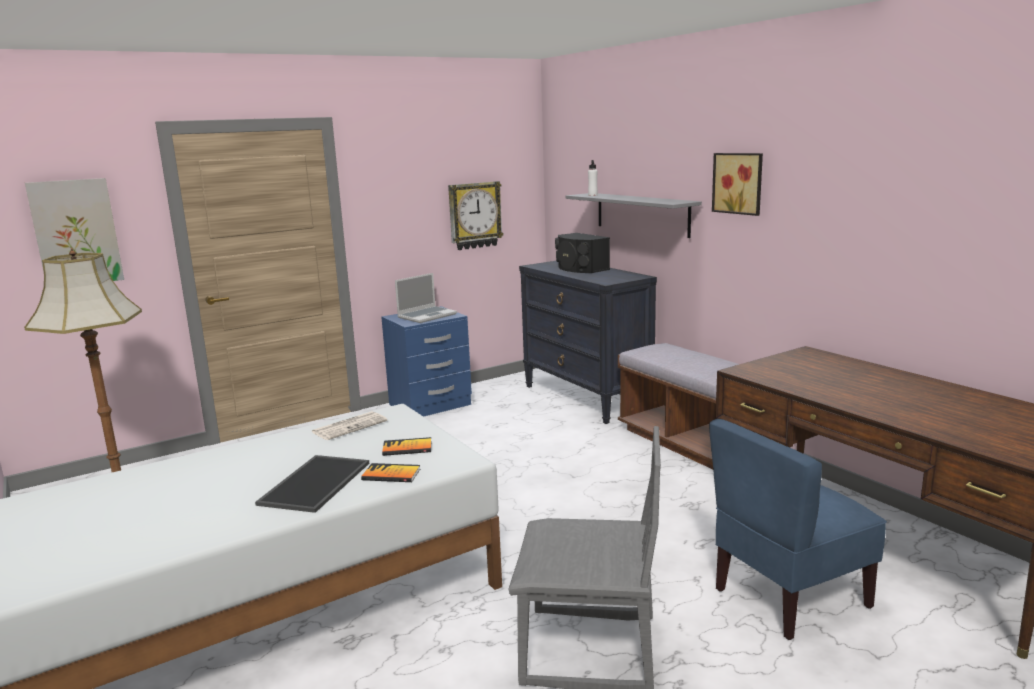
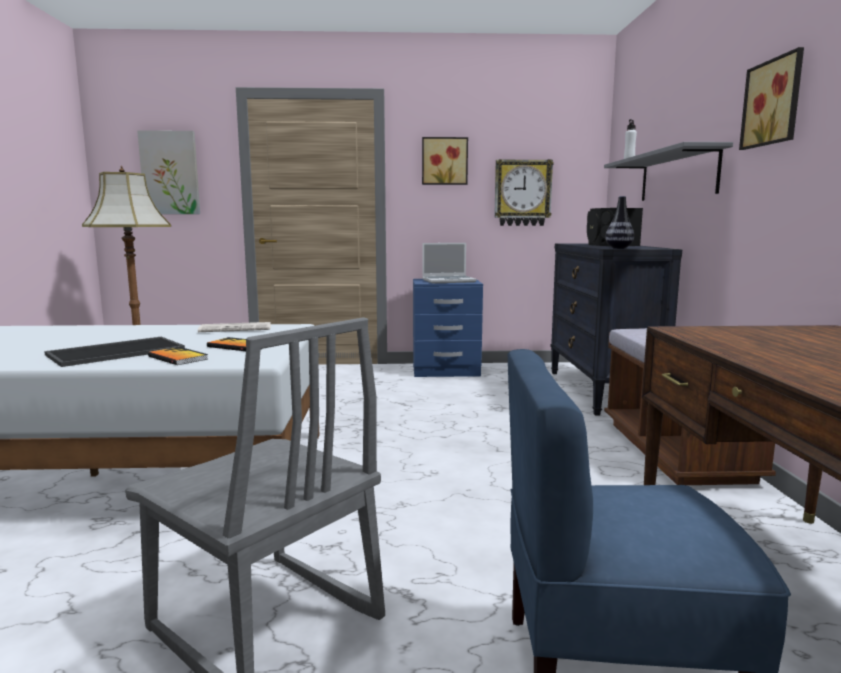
camera: 30 degrees right, 5 degrees down
(400, 190) = (444, 161): none -> picture
(610, 281) = (618, 248): none -> vase

